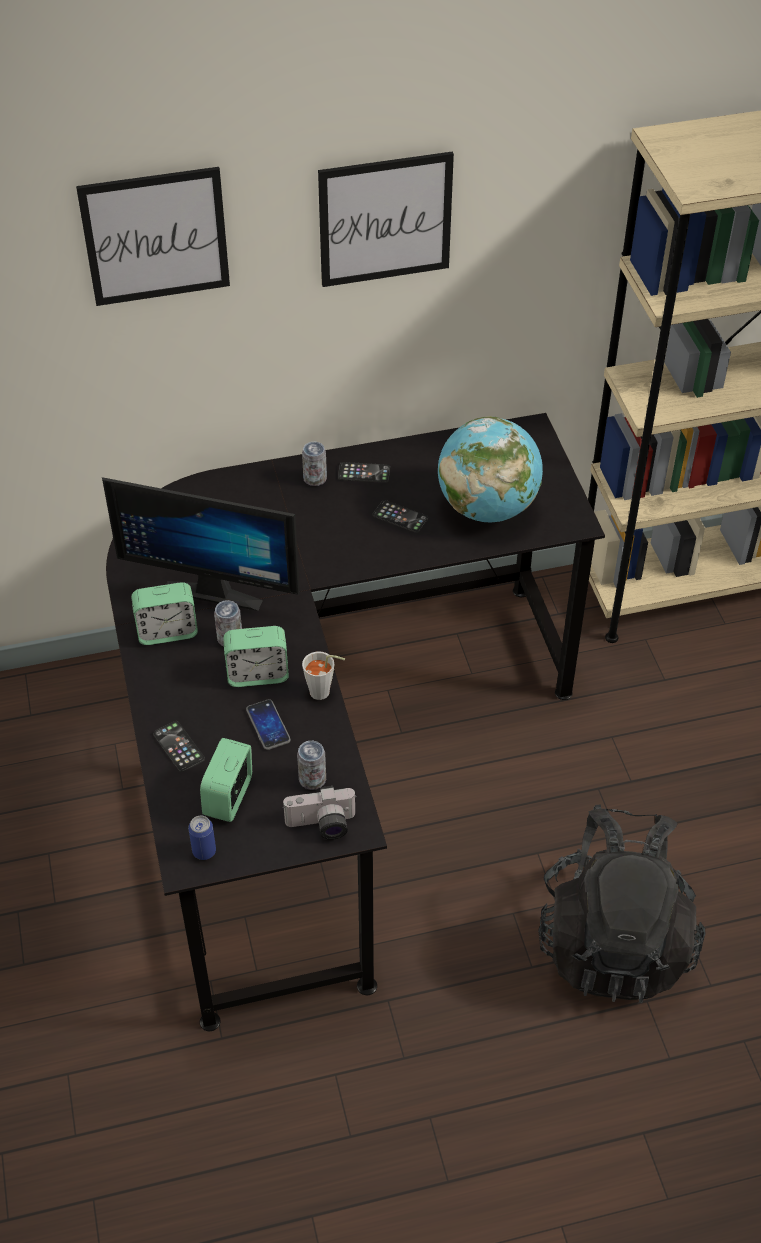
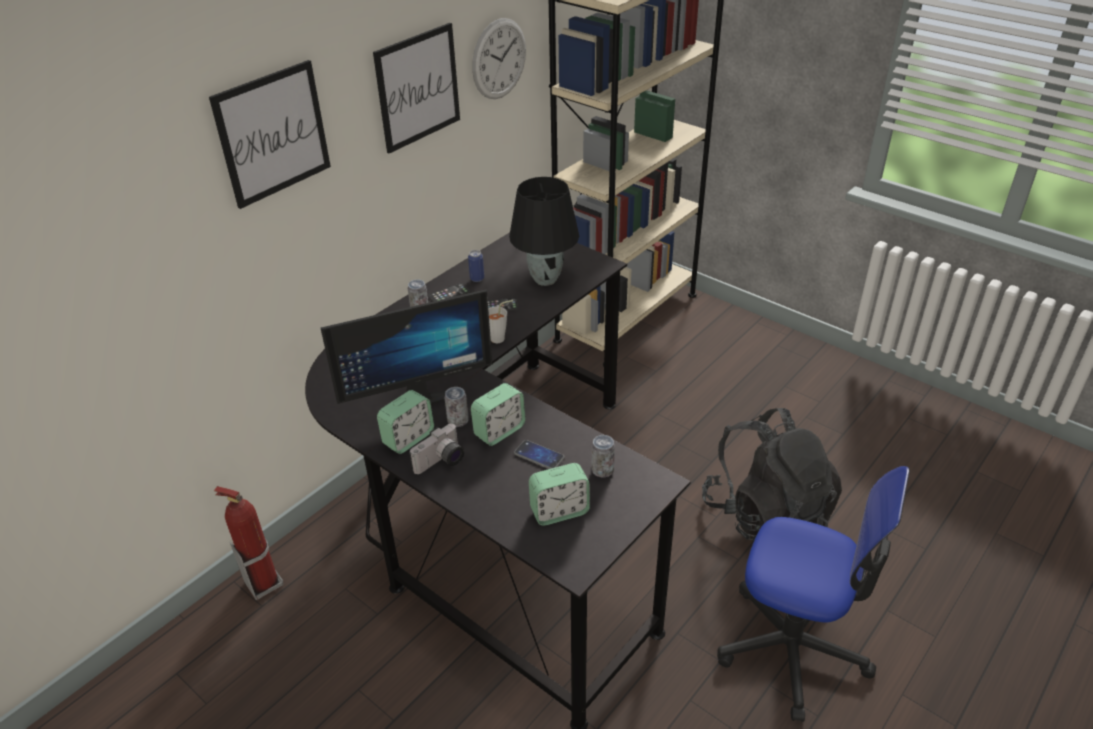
camera: 35 degrees left, 10 degrees down
(49, 692) = (264, 583): none -> fire extinguisher
(178, 747) = (491, 501): phone -> none
(204, 851) = (578, 553): can -> can (477, 278)
(229, 797) = (559, 511): alarm clock -> alarm clock turned 90 degrees counterclockwise
(322, 826) = (639, 493): camera -> camera (441, 462)
(324, 693) = (555, 419): grey cup -> grey cup (501, 338)
(487, 507) = (545, 279): globe -> black table lamp
(493, 1097) = (792, 647): none -> office chair
(535, 205) = (499, 59): none -> wall clock

